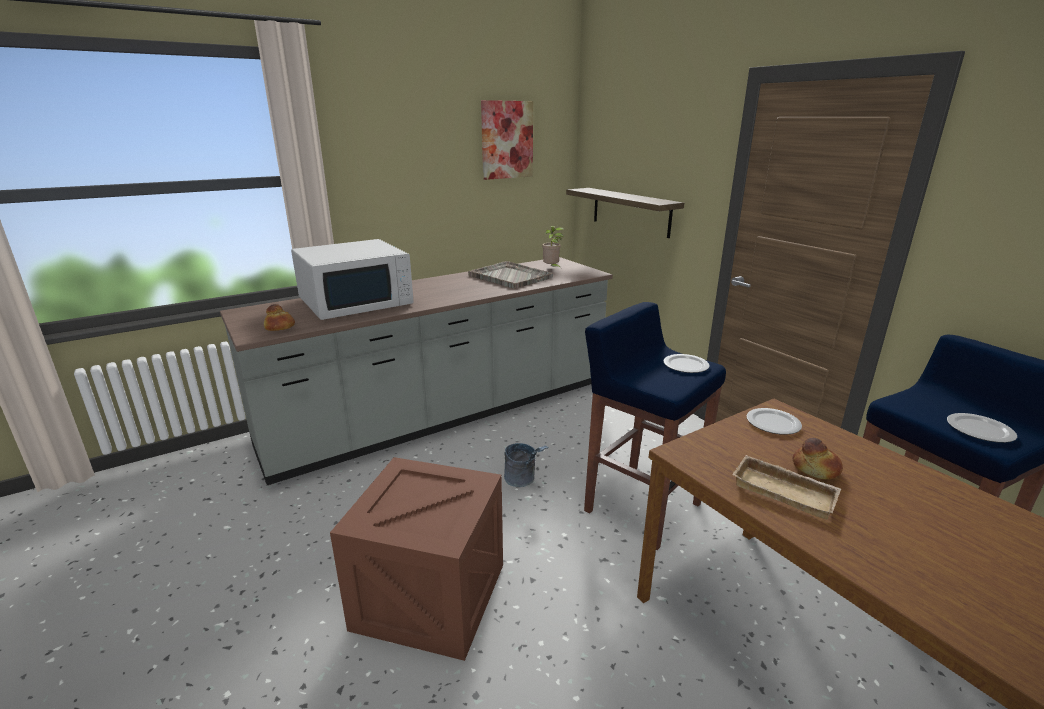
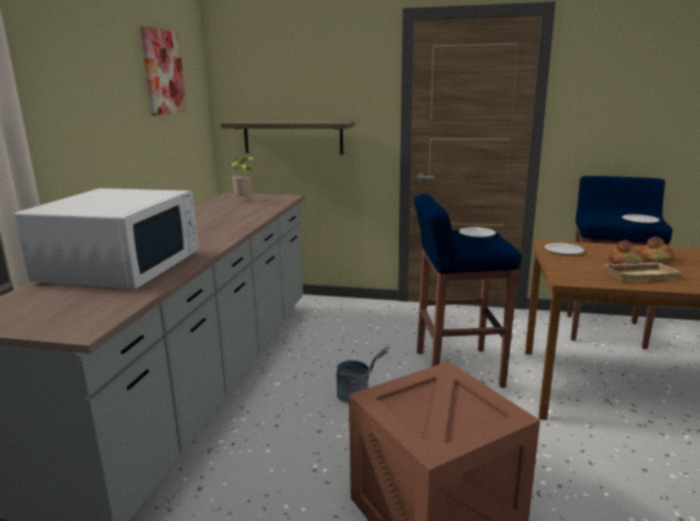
camera: 45 degrees left, 5 degrees down
(279, 327) = (96, 312): bread -> bread (656, 258)
(509, 276) = (224, 213): grey tray -> none

